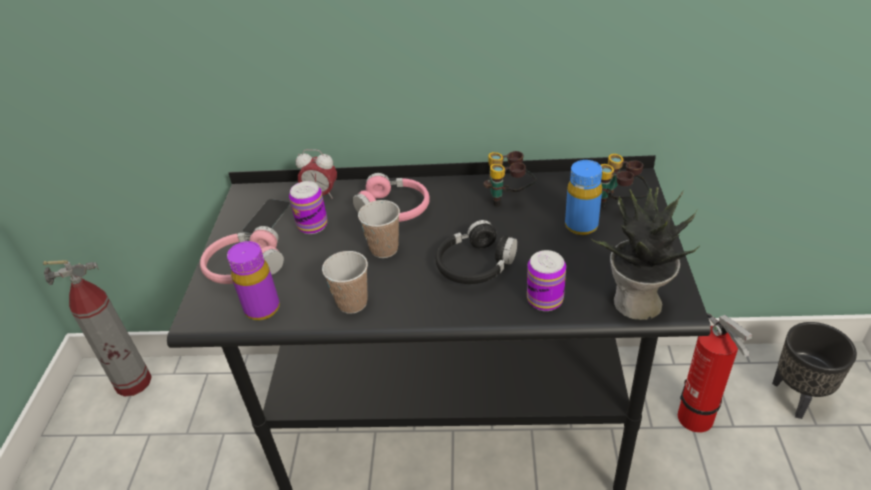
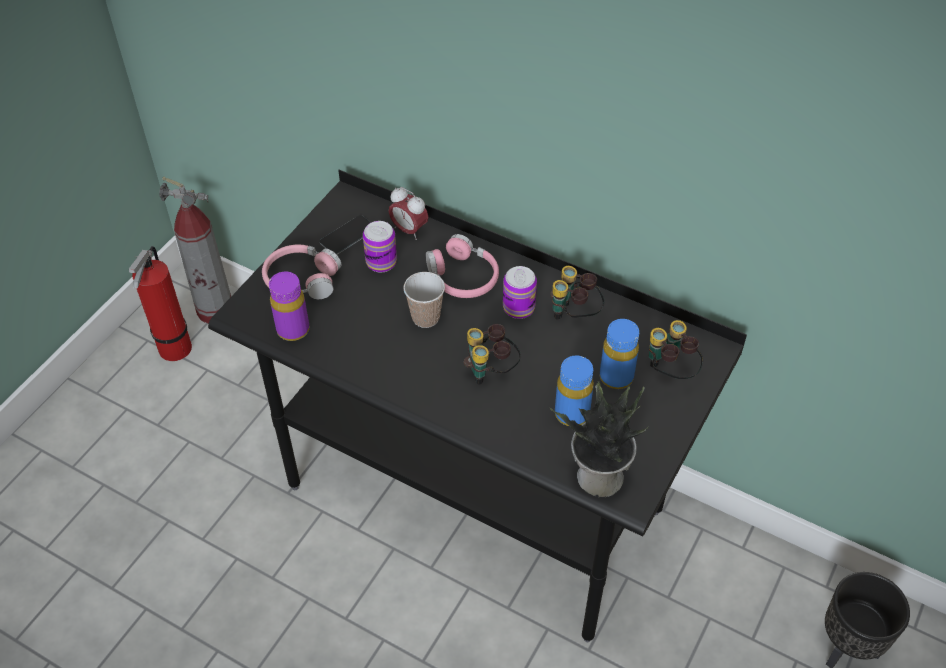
camera: 25 degrees right, 10 degrees up
(352, 303) = (366, 359): cup -> none
(475, 265) = (491, 371): black headphones -> binoculars
(545, 299) = (524, 434): can -> can (519, 308)
(570, 266) = (572, 414): none -> blue bottle
(698, 421) = (720, 616): fire extinguisher -> fire extinguisher (173, 351)

